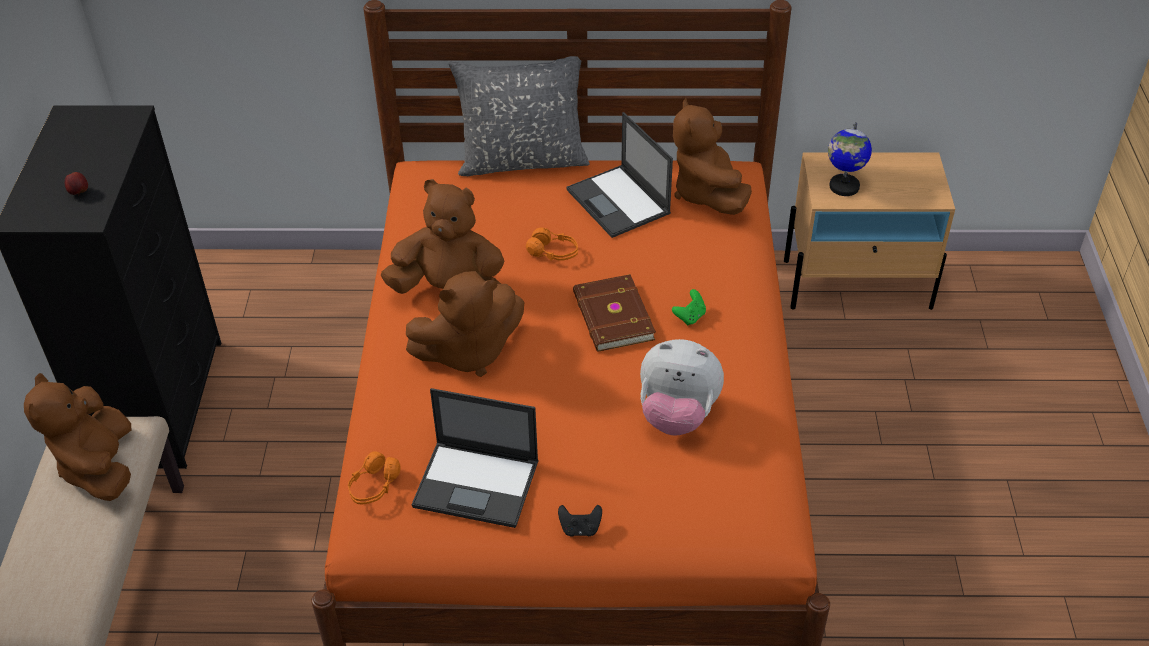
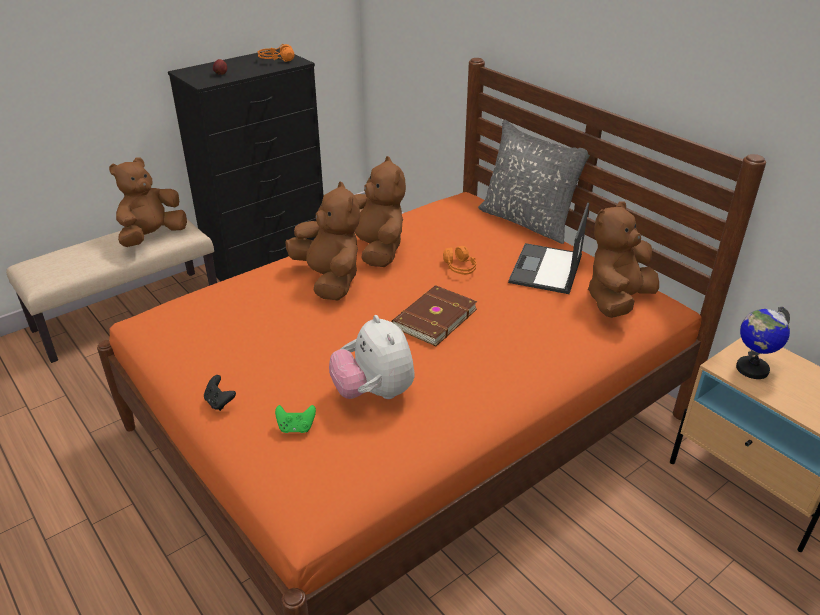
camera: 50 degrees right, 10 degrees down
(374, 486) = (180, 302): orange headphones -> orange headphones (276, 60)
(468, 352) = (329, 280): brown plush toy -> brown plush toy turned 150 degrees counterclockwise
(478, 484) = (218, 338): laptop -> none
(690, 317) = (480, 351): green game controller -> green game controller (296, 428)

